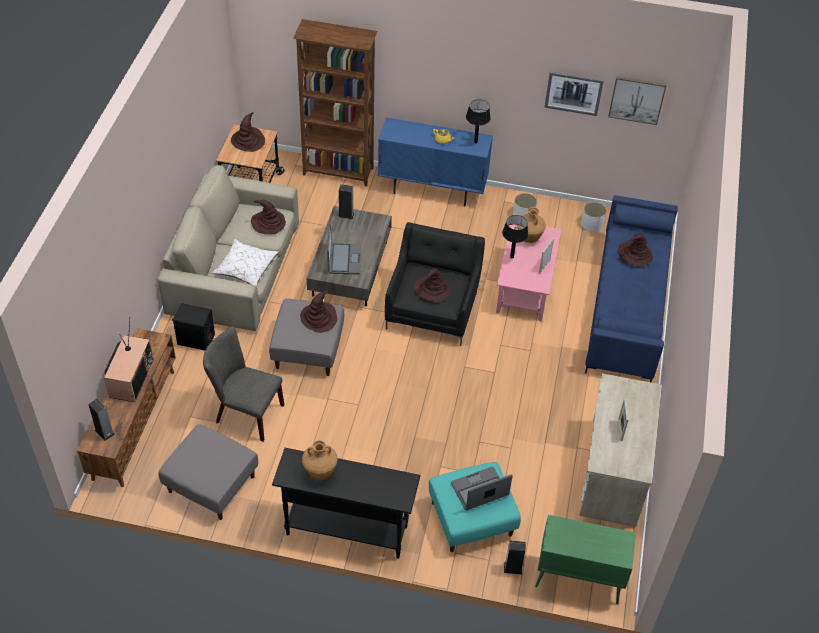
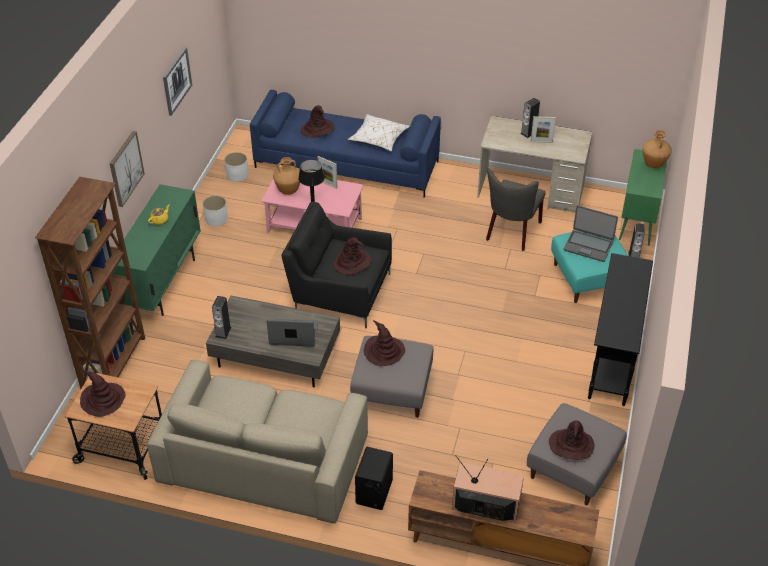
camera: 85 degrees left, 5 degrees down
(104, 432) = (565, 522): speaker -> speaker (528, 132)
(245, 268) = (308, 413): white pillow -> white pillow (378, 139)
(245, 413) = (479, 442): grey chair -> grey chair (511, 233)
(268, 223) = (236, 393): brown hat -> brown hat (571, 445)
(320, 472) = (620, 318): brown vase -> brown vase (653, 164)
(432, 190) = (164, 284): blue cabinet -> green cabinet
(476, 142) = (168, 196): black table lamp -> none
(480, 490) = (588, 246): laptop -> laptop turned 45 degrees counterclockwise
(637, 99) = (200, 42): picture -> picture (125, 168)

